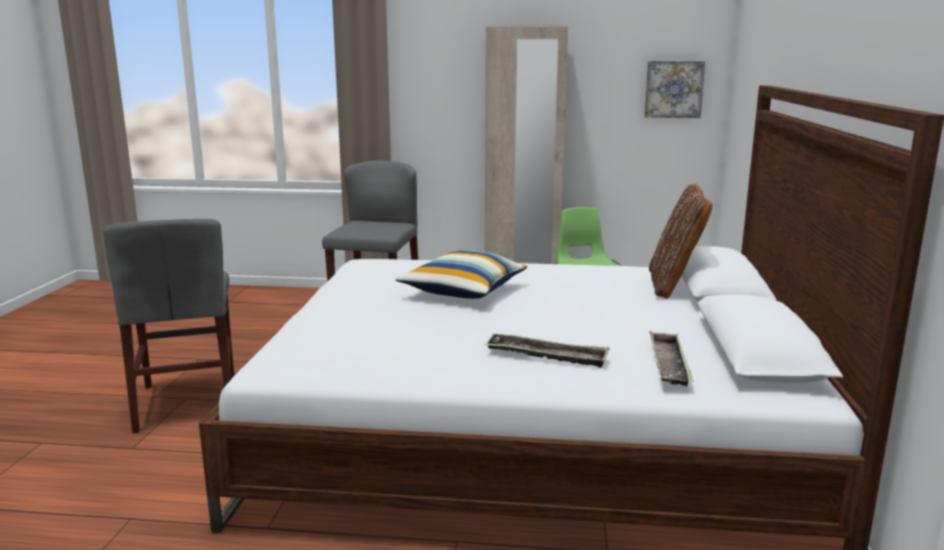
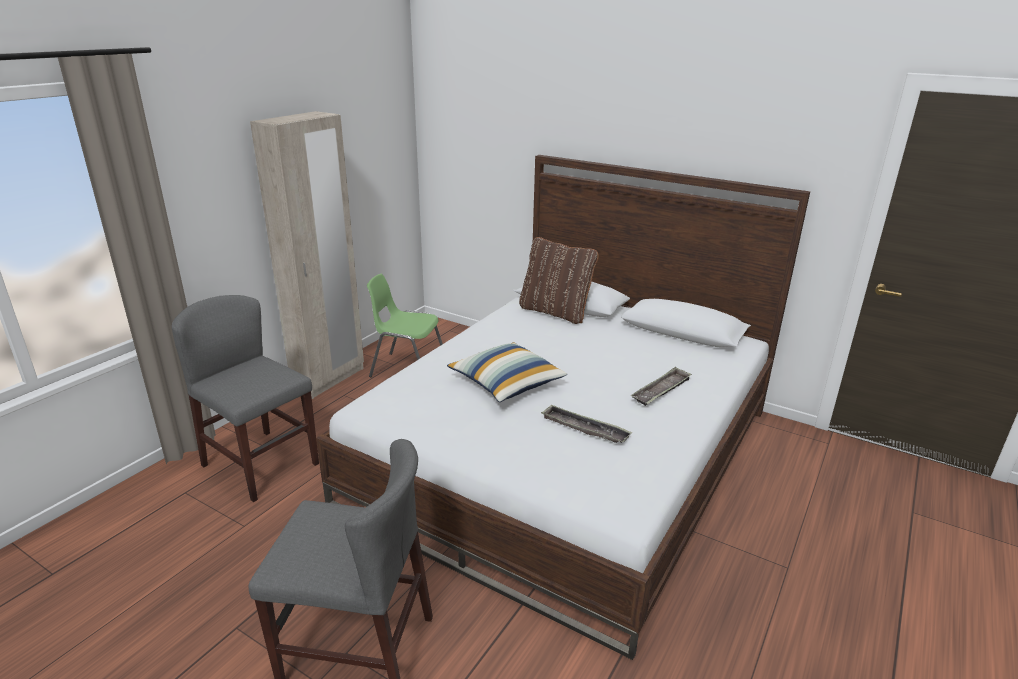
camera: 65 degrees left, 10 degrees up
(669, 364) = (693, 359): tray -> tray (585, 429)
(673, 89) = (388, 153): picture -> none

